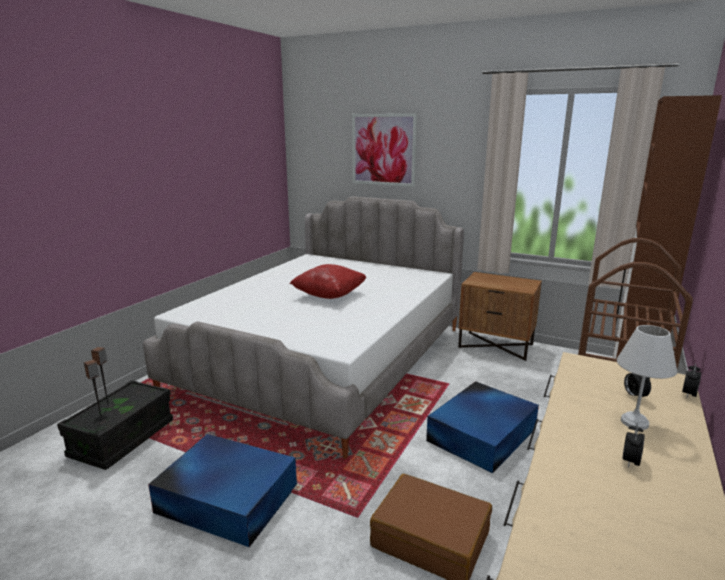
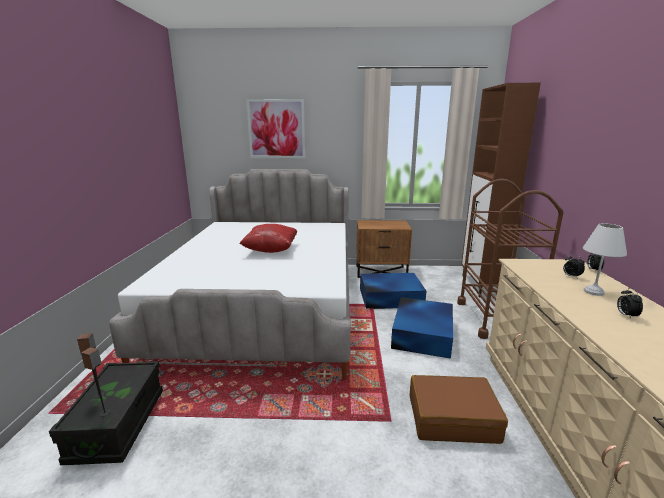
camera: 25 degrees left, 0 degrees up
(226, 497) = (271, 444): blue storage box -> blue storage box (389, 297)

